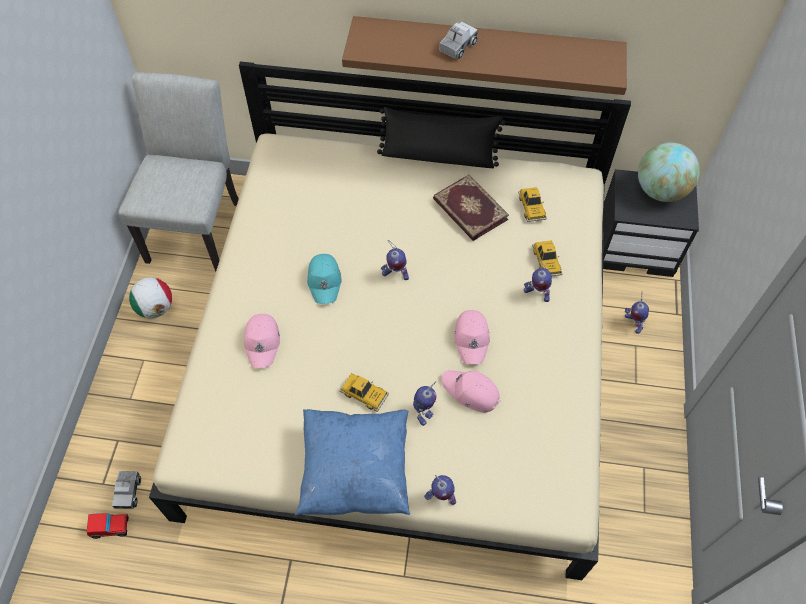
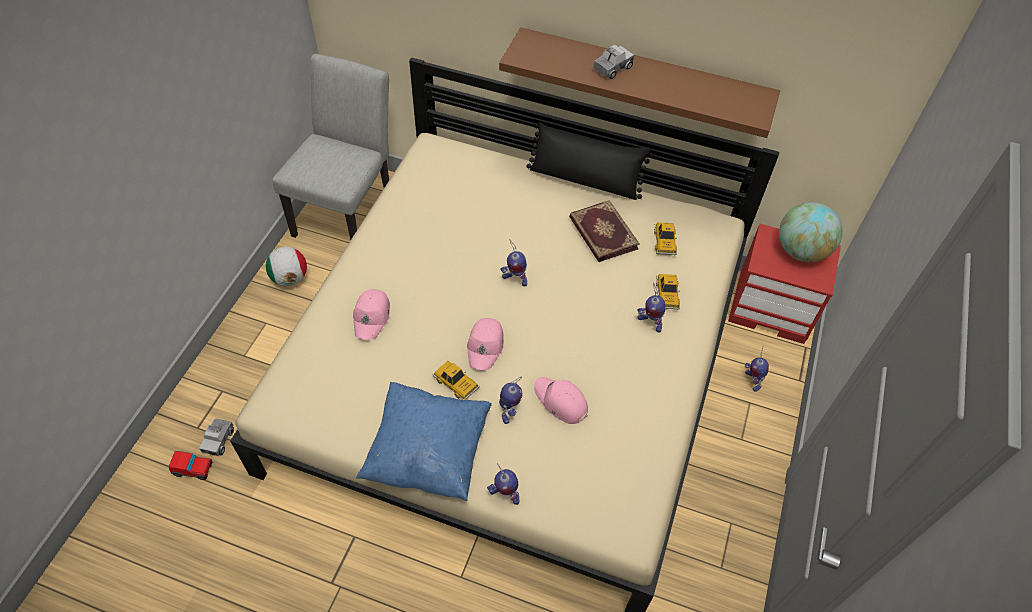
camera: 10 degrees right, 5 degrees down
(325, 281) = (446, 273): turquoise cap -> none
(472, 338) = (574, 352): pink cap -> pink cap (485, 346)
(636, 247) = (772, 308): black nightstand -> red nightstand

